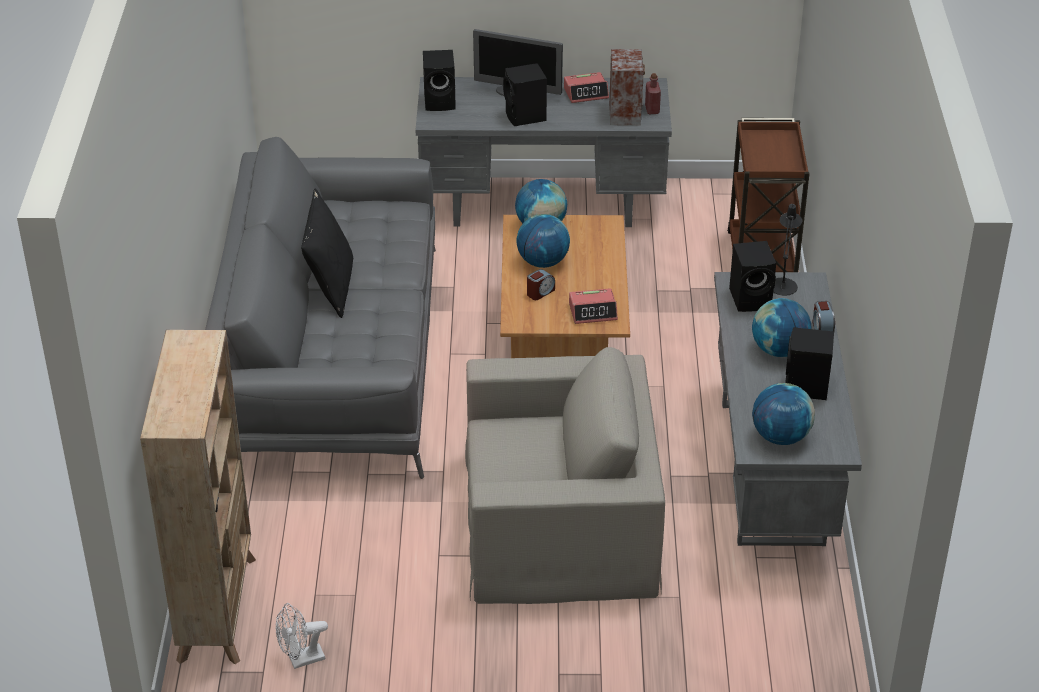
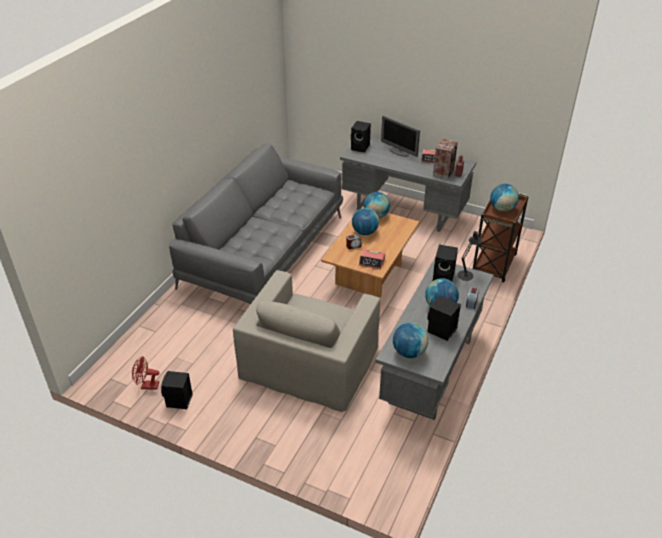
camera: 25 degrees right, 0 degrees up
(218, 608) = (131, 348): beige bookcase -> none
(301, 660) = (147, 386): white fan -> red fan
(330, 287) = (262, 217): black pillow -> none
(525, 117) = (394, 163): black speaker -> black speaker (178, 401)
(559, 521) = (309, 361): beige armchair -> beige armchair turned 90 degrees clockwise
(769, 154) = (502, 209): none -> globe

